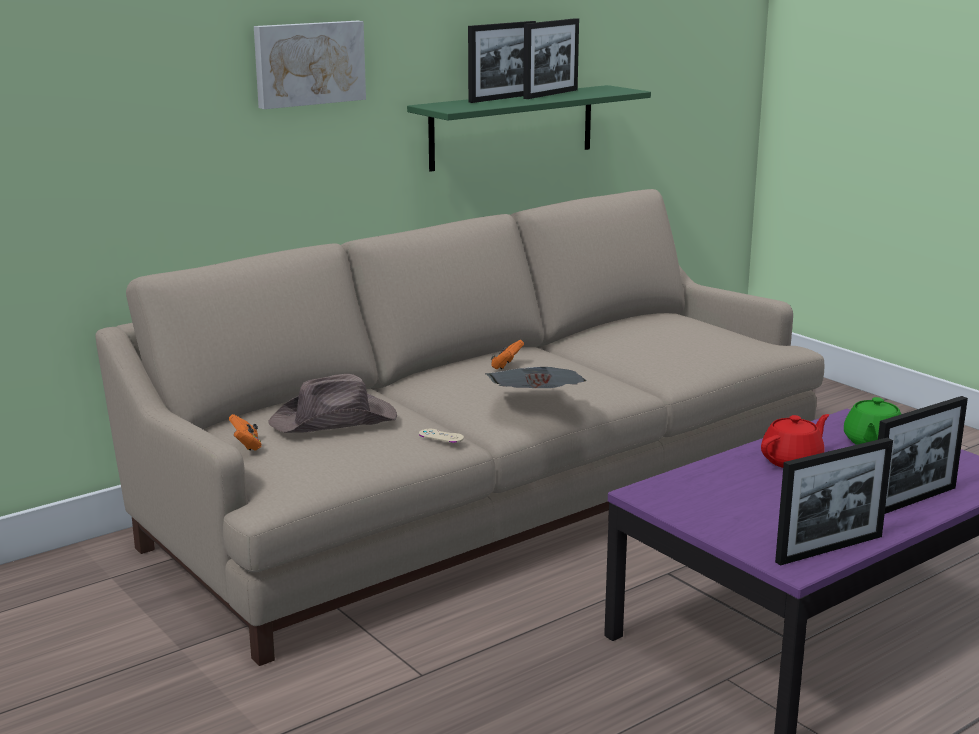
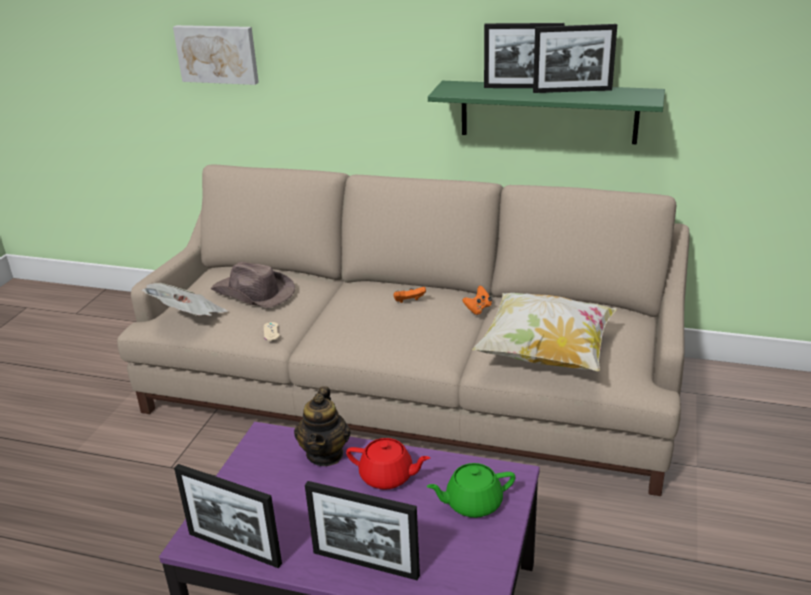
camera: 55 degrees right, 10 degrees up
(246, 446) = (197, 287): orange game controller -> orange game controller (478, 309)
(308, 63) = (357, 39): picture -> picture (218, 54)
(536, 405) = (353, 339): newspaper -> newspaper (189, 317)
(693, 353) = (545, 354): none -> pillow
(719, 475) = (325, 454): none -> teapot

